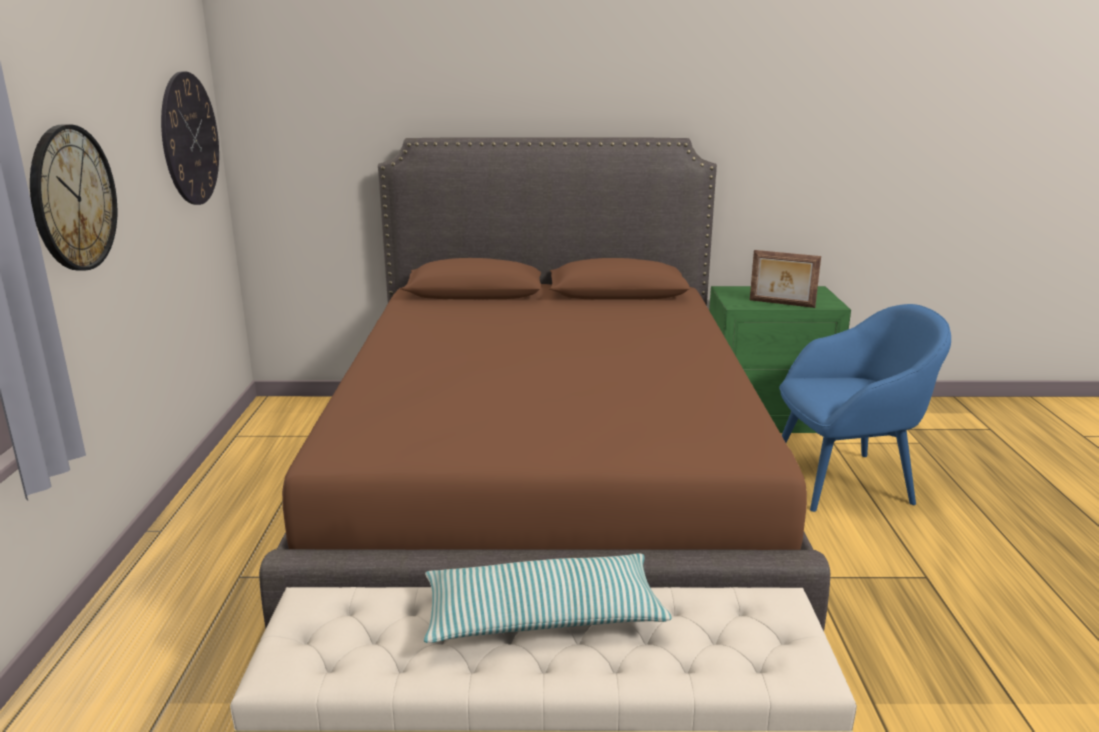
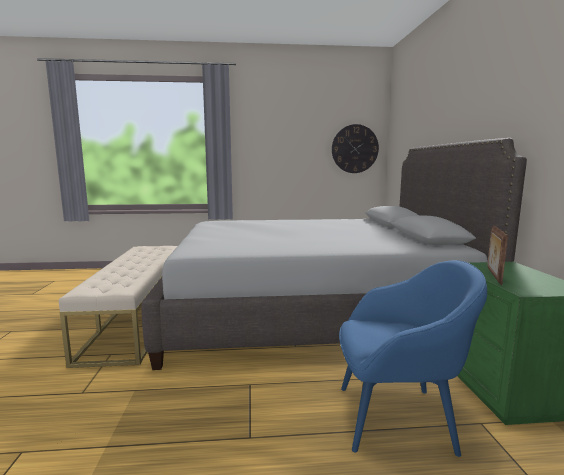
camera: 85 degrees right, 10 degrees down
(73, 198) = (269, 155): wall clock -> none
(542, 618) = (141, 264): pillow -> none
(547, 504) = (312, 313): brown bed -> grey bed
(844, 481) = (397, 418): blue armchair -> blue armchair turned 75 degrees counterclockwise

